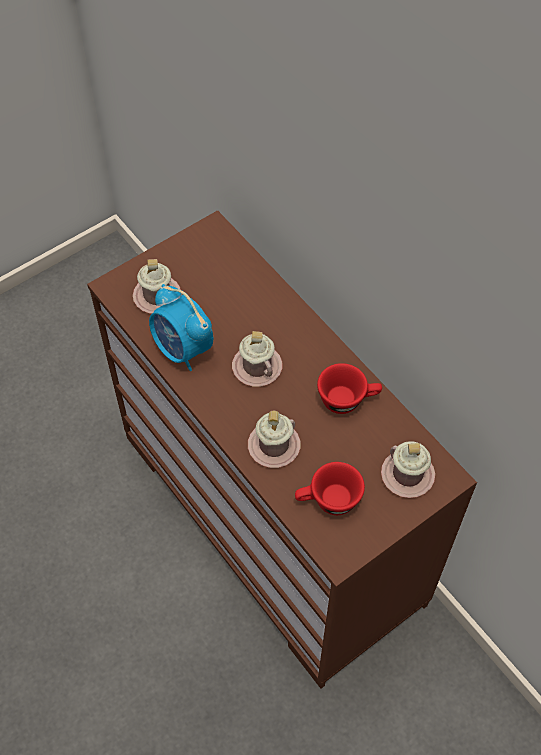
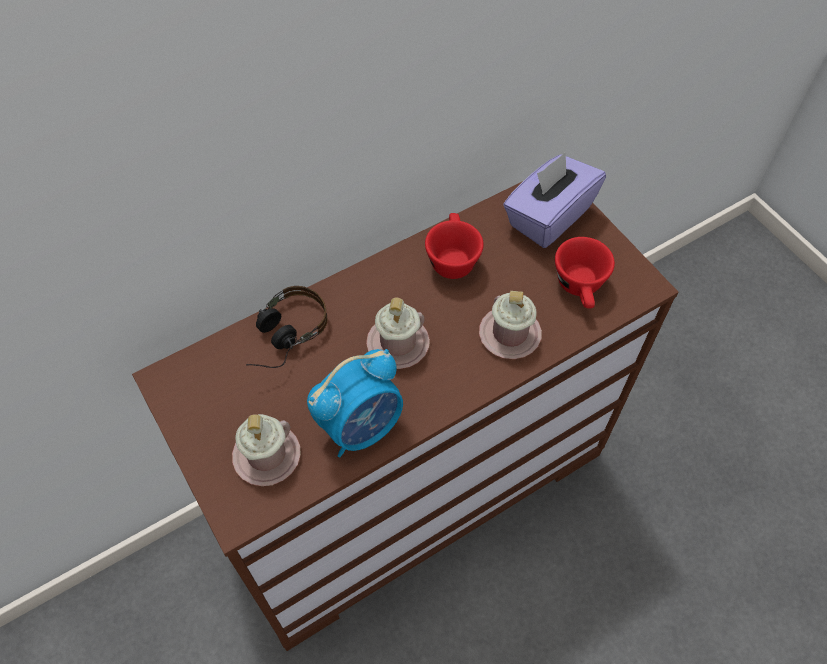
camera: 85 degrees left, 0 degrees up
(255, 291) = (282, 337): none -> headphones
(407, 475) = (548, 217): pink mug -> purple tissue box

